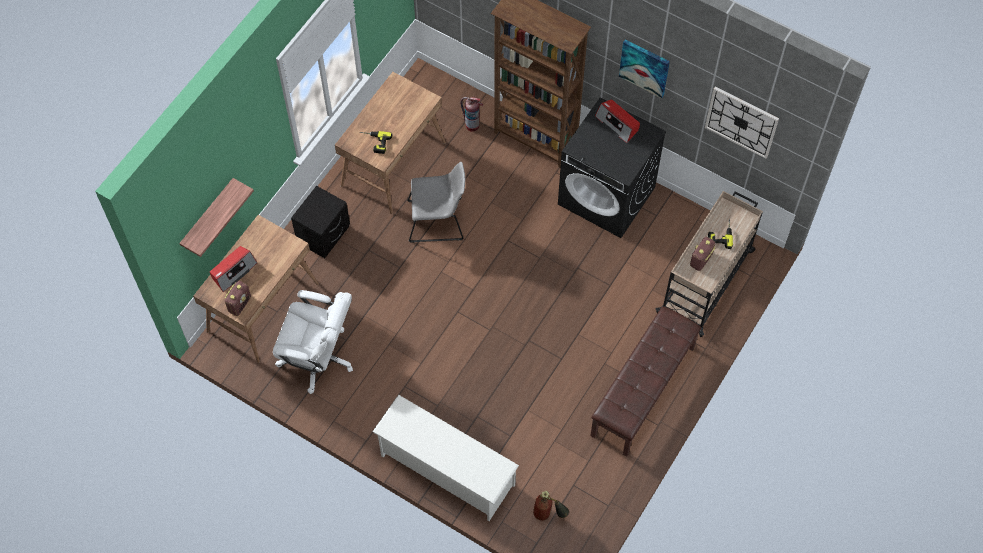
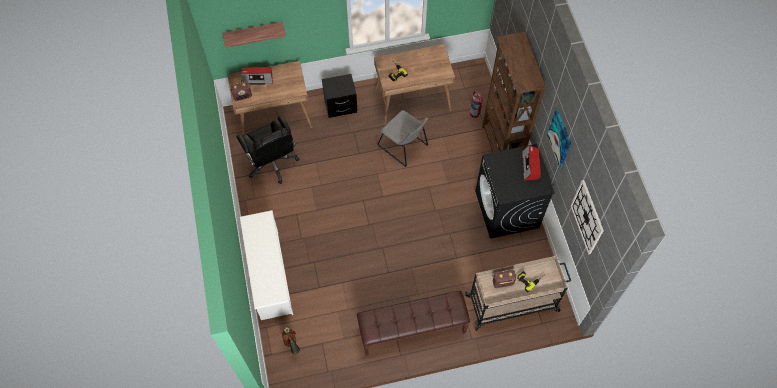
camera: 45 degrees right, 0 degrees up
(318, 357) = (272, 163): white office chair -> black office chair

